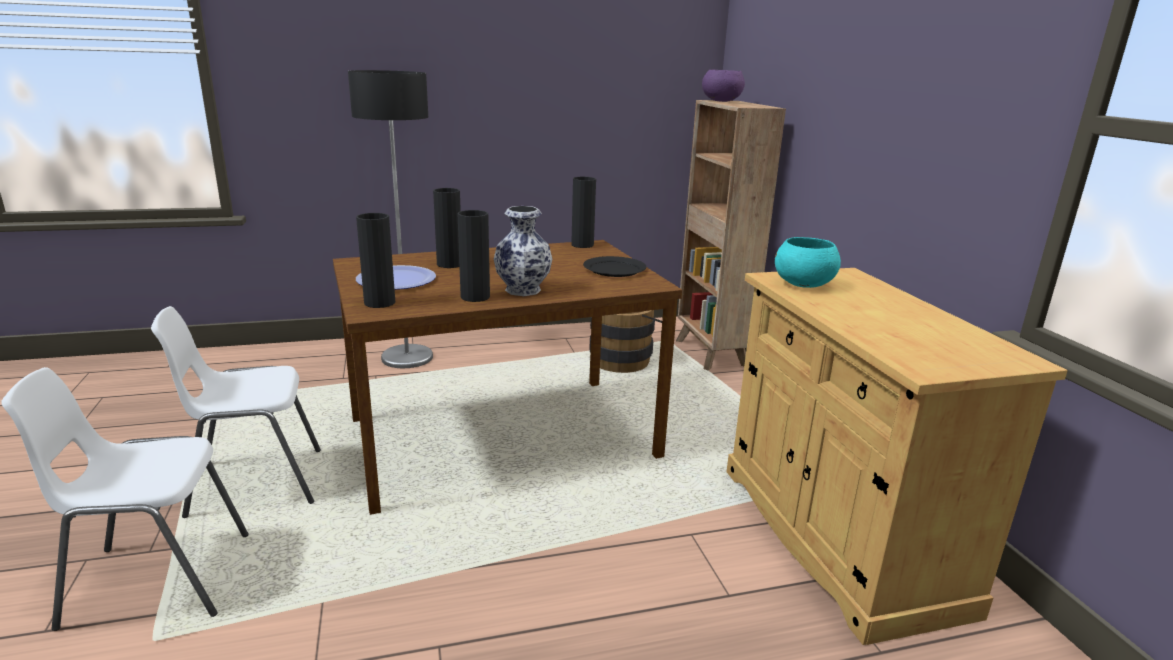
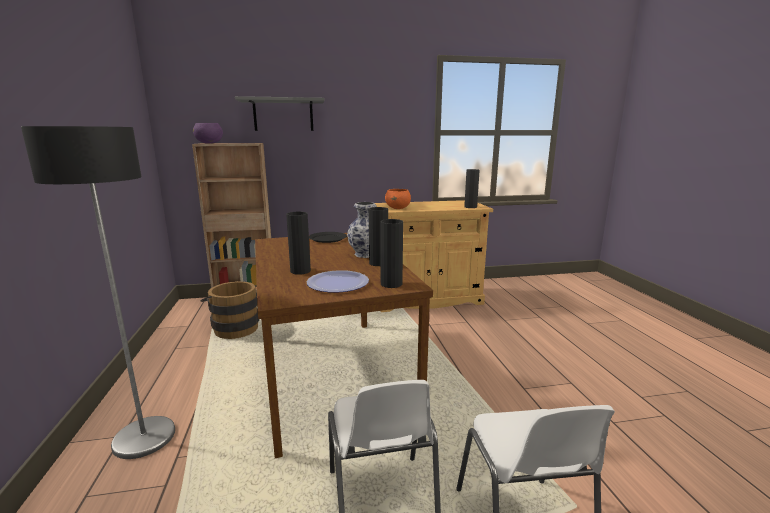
camera: 85 degrees left, 5 degrees down
(582, 245) = (267, 243): black vase -> black vase (470, 207)
(804, 285) = (398, 208): turquoise bowl -> orange bowl
(823, 59) = (283, 115): none -> grey shelf

